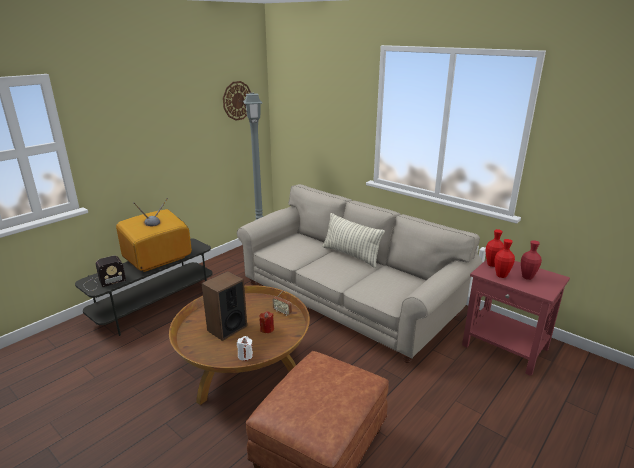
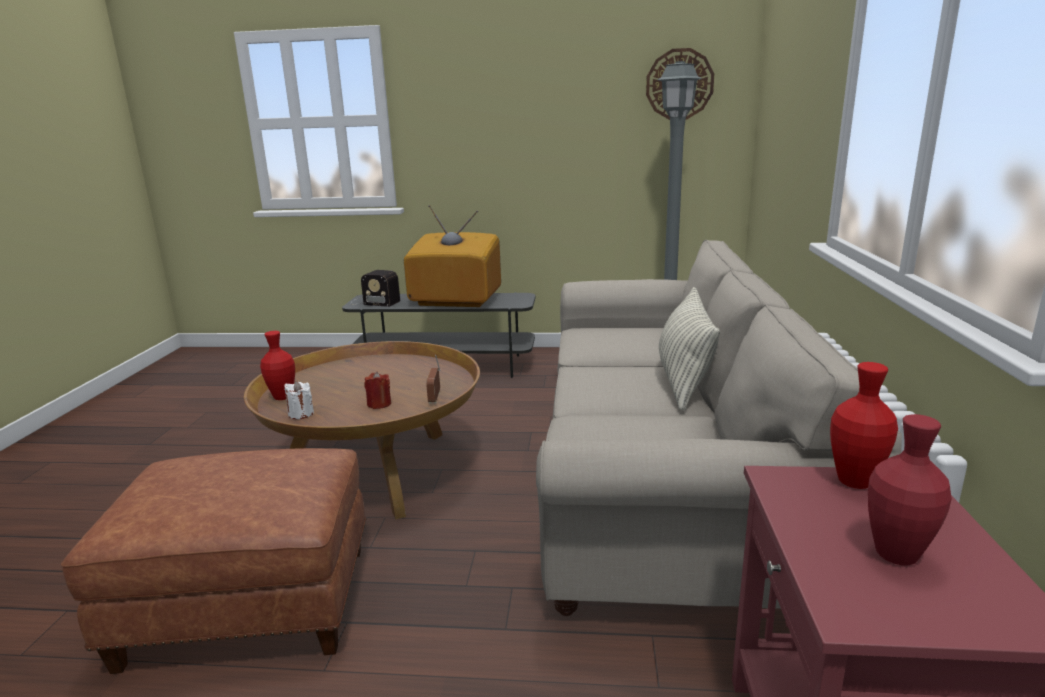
camera: 55 degrees right, 5 degrees down
(227, 328) = (355, 383): speaker -> none
(501, 275) = (817, 509): red vase -> red vase (283, 397)

